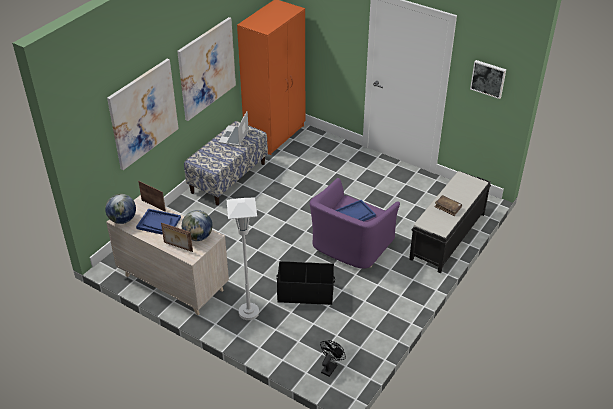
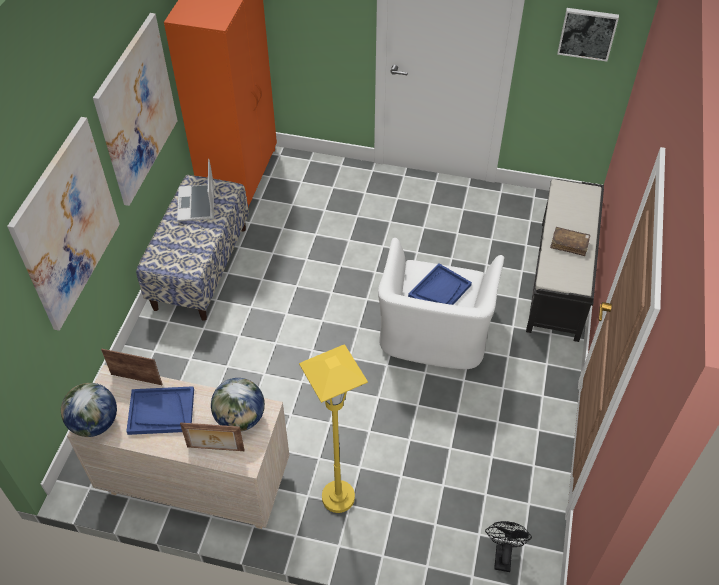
camera: 20 degrees left, 10 degrees up
(248, 312) = (338, 497): white floor lamp -> yellow floor lamp
(305, 293) = (407, 434): black storage box -> none
(350, 245) = (434, 333): purple armchair -> white armchair

